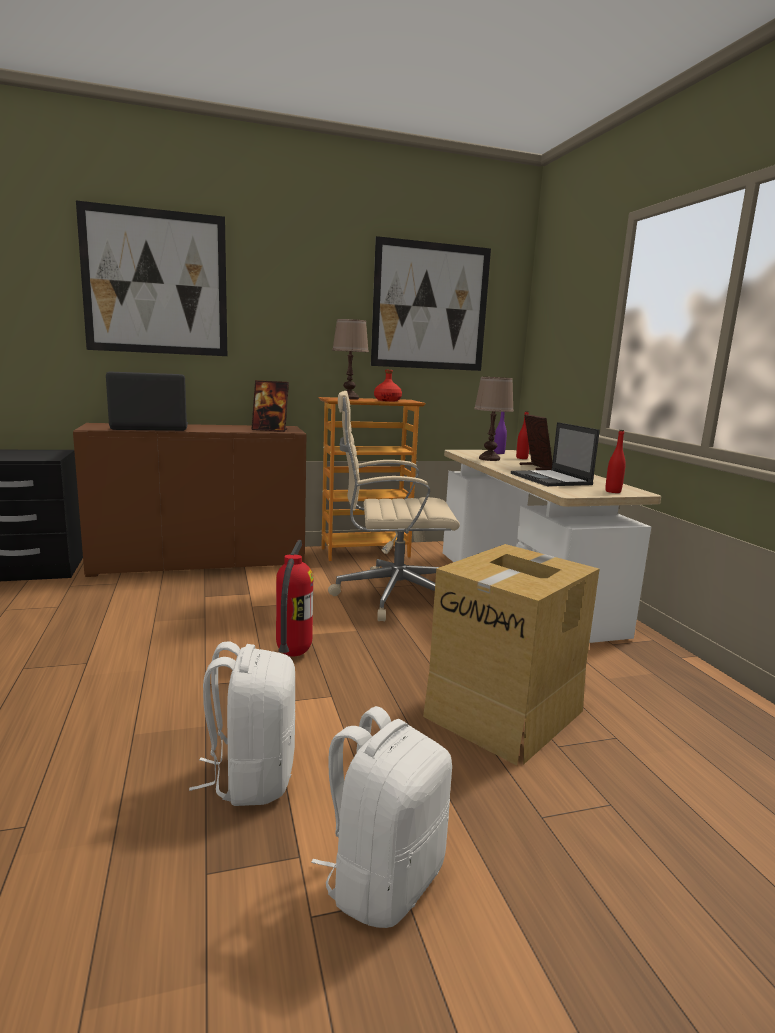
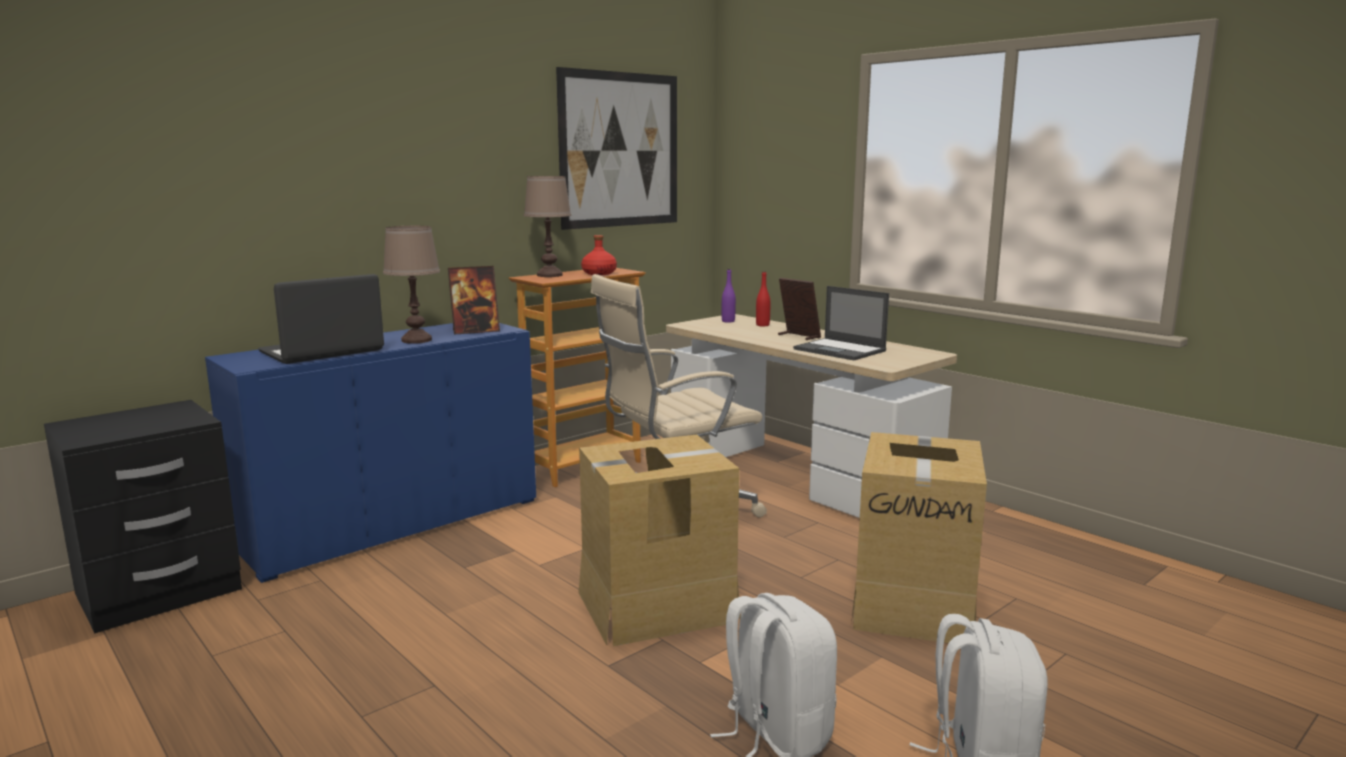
camera: 25 degrees left, 0 degrees up
(156, 283) = (290, 144): picture -> none
(200, 561) = (393, 524): brown cabinet -> blue cabinet
(293, 654) = (656, 605): fire extinguisher -> cardboard box
(489, 459) = (736, 332): brown table lamp -> brown table lamp (417, 340)
(613, 491) = (915, 356): red bottle -> none

